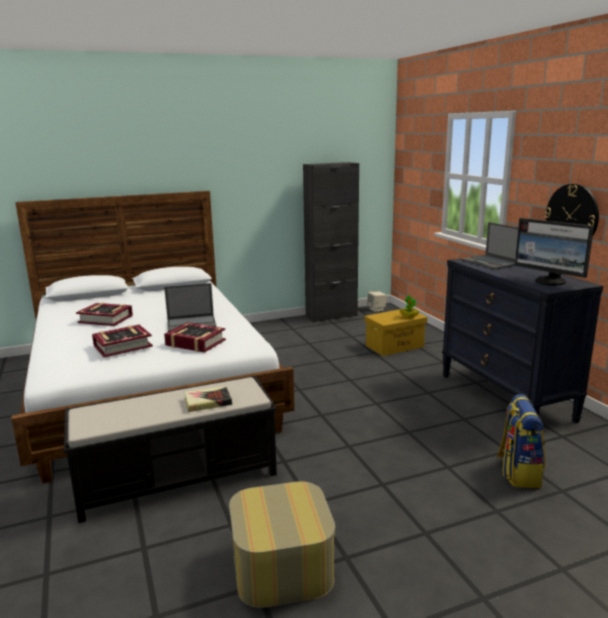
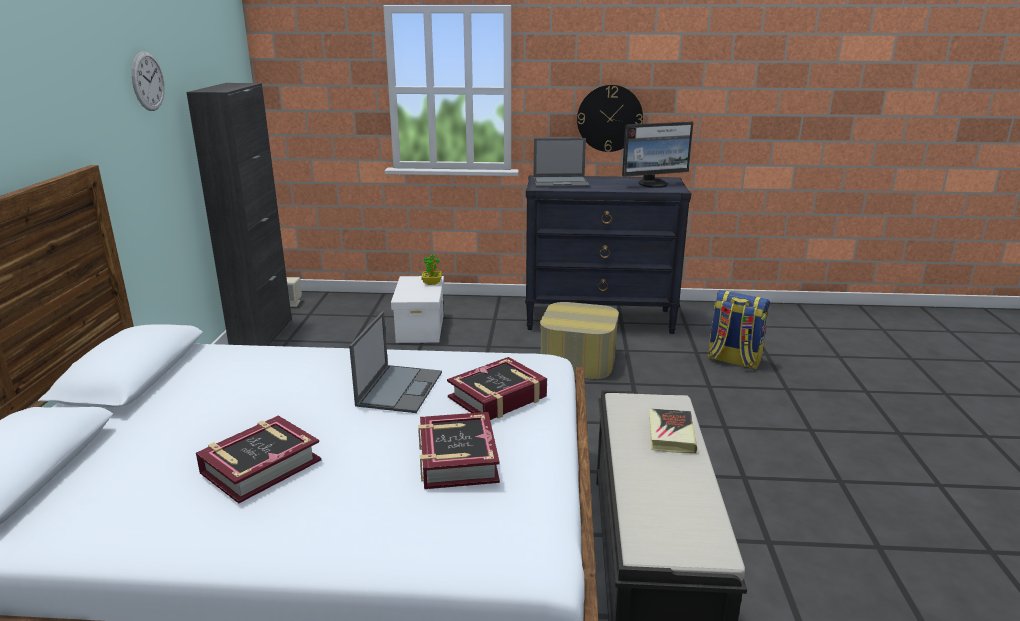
camera: 65 degrees left, 5 degrees up
(273, 156) = (148, 81): none -> wall clock
(282, 566) = (850, 523): ottoman -> ottoman (578, 360)
(395, 346) = (420, 328): yellow storage box -> white storage box

